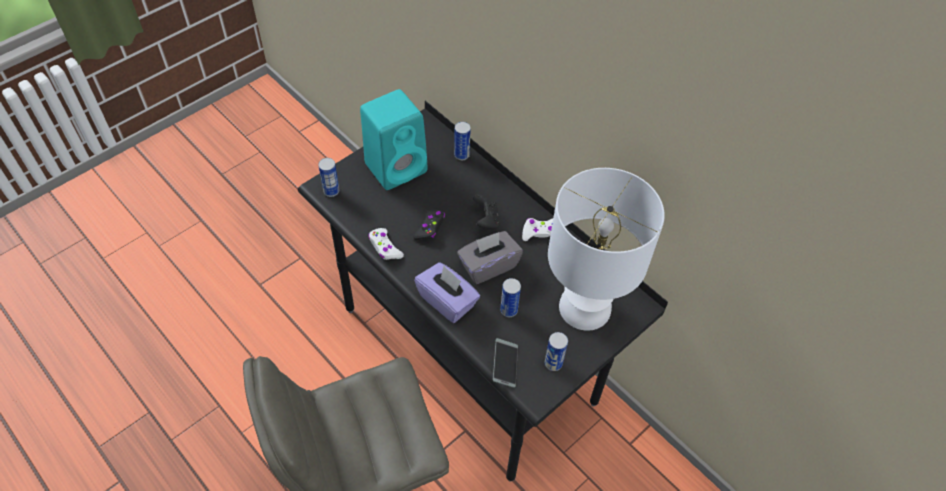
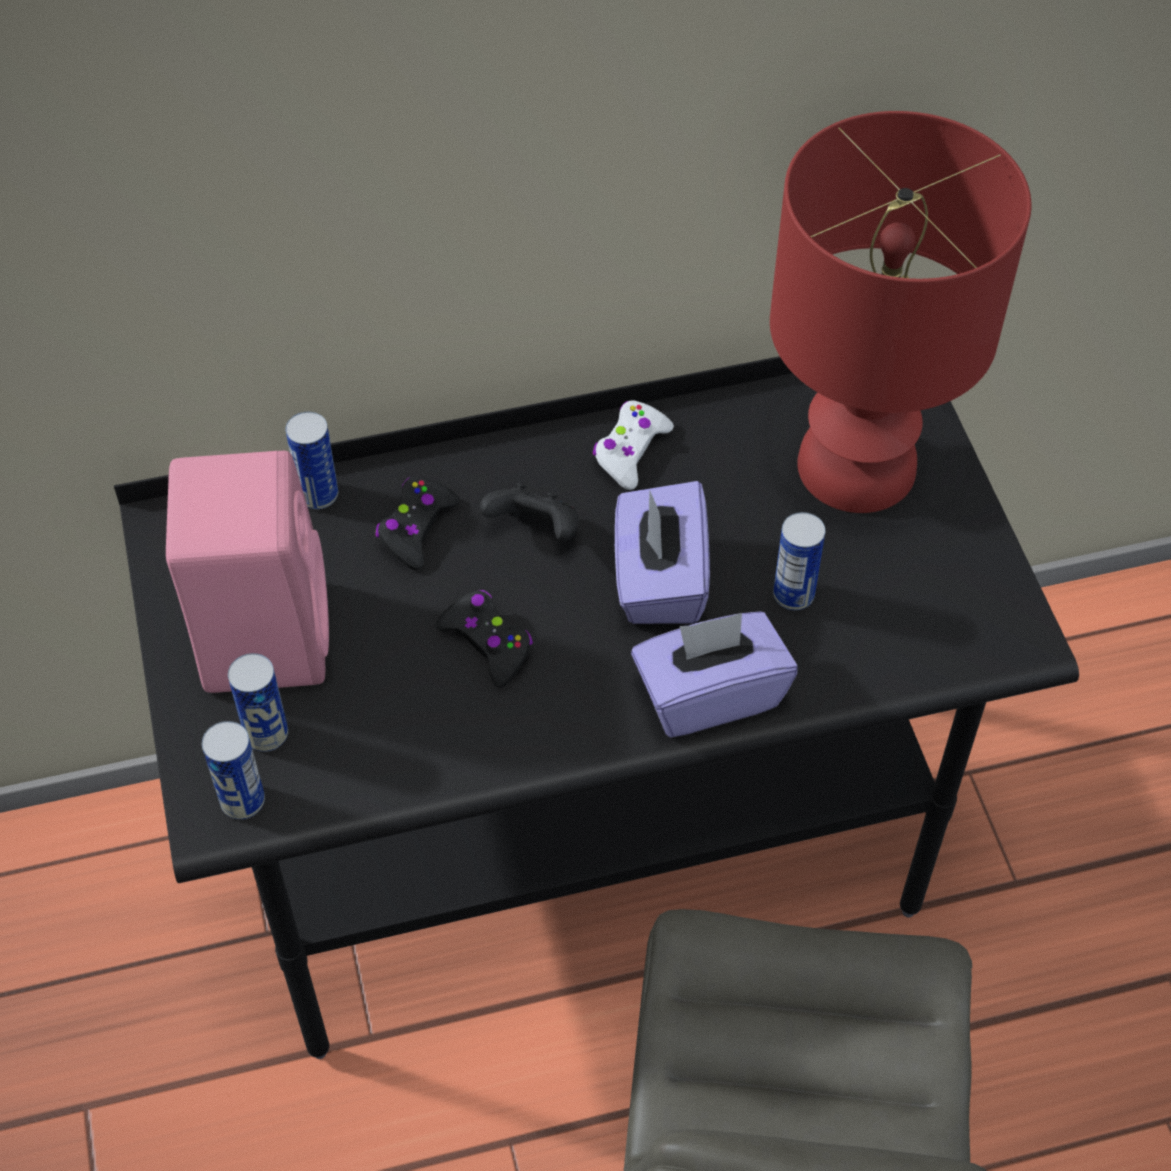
camera: 60 degrees left, 0 degrees up
(385, 248) = (489, 755): white game controller -> none
(397, 166) = (263, 632): turquoise speaker -> pink speaker
(465, 187) = (416, 529): none -> black game controller
(488, 266) = (659, 580): grey tissue box -> purple tissue box
(505, 365) = (924, 661): phone -> none
(553, 363) = (960, 577): can -> can (266, 734)
(584, 309) = (859, 468): white table lamp -> red table lamp

